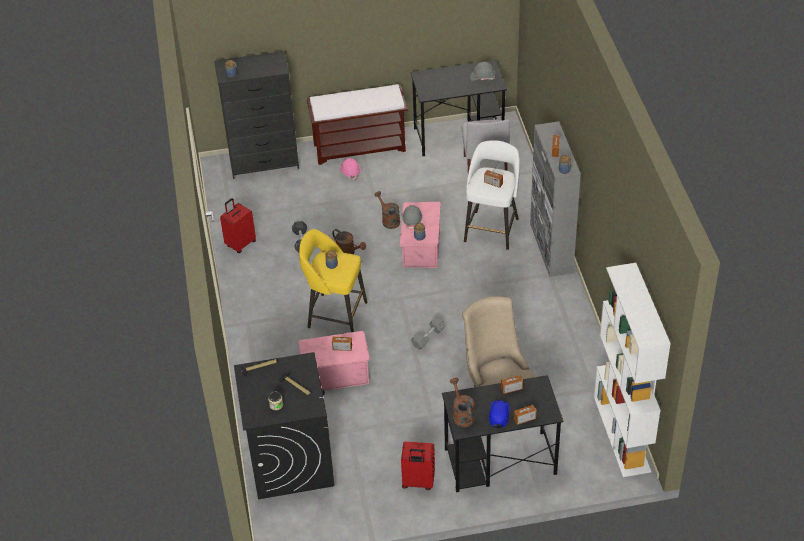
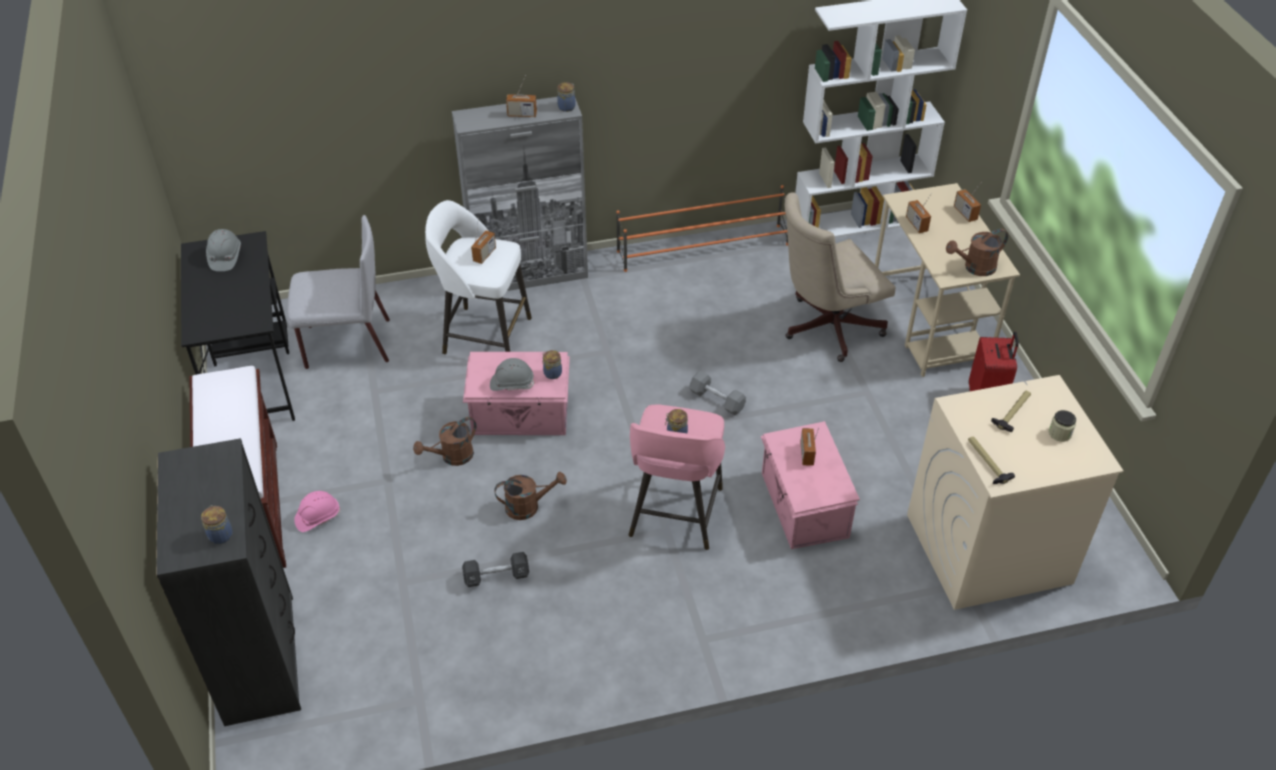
camera: 95 degrees left, 0 degrees up
(240, 243) = (496, 674): red suitcase -> none
(290, 460) = (987, 549): black washing machine -> beige washing machine
(335, 314) = (675, 514): yellow stool -> pink stool
(348, 252) = (528, 506): brown watering can -> brown watering can turned 45 degrees clockwise
(499, 414) = (963, 235): blue cap -> none
(499, 462) = (929, 325): black desk -> beige desk
(584, 339) = (704, 248): none -> orange shoe rack

